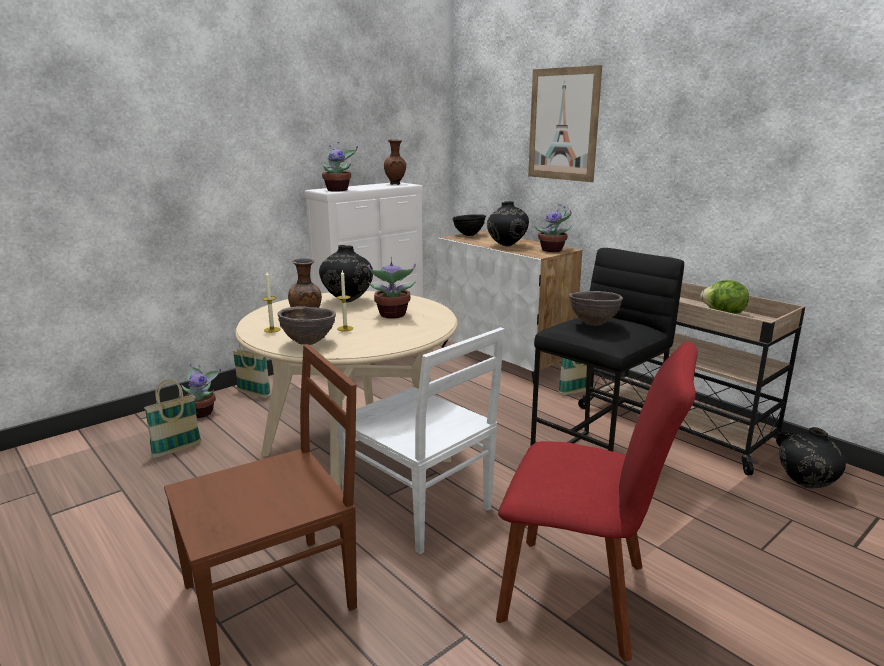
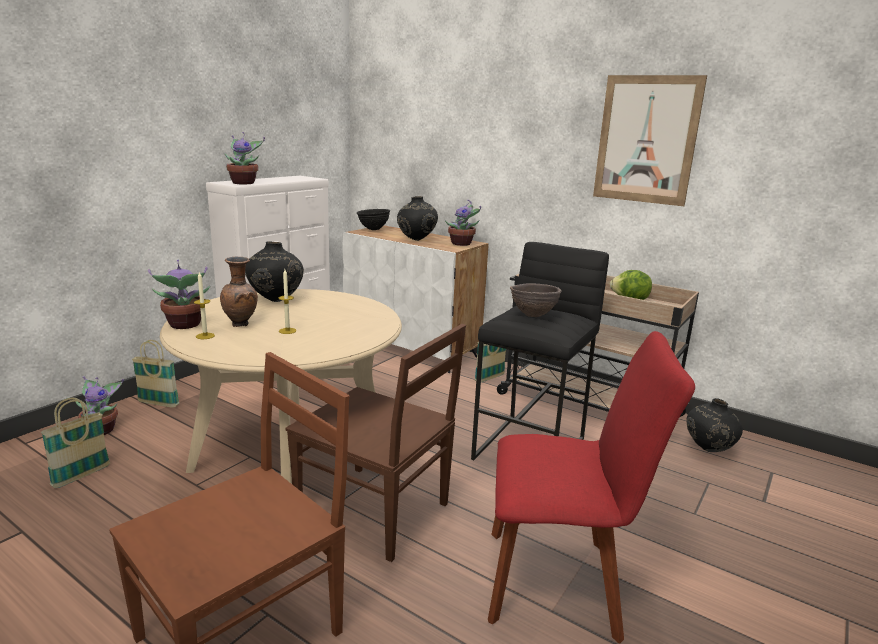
camera: 15 degrees left, 0 degrees up
(308, 343) = (254, 349): brown bowl -> none
(392, 315) = (331, 314): potted plant -> potted plant (184, 325)
(396, 184) = (300, 178): brown vase -> none
(419, 508) = (376, 511): white chair -> brown chair
(563, 124) = (467, 123): picture -> picture (646, 140)

